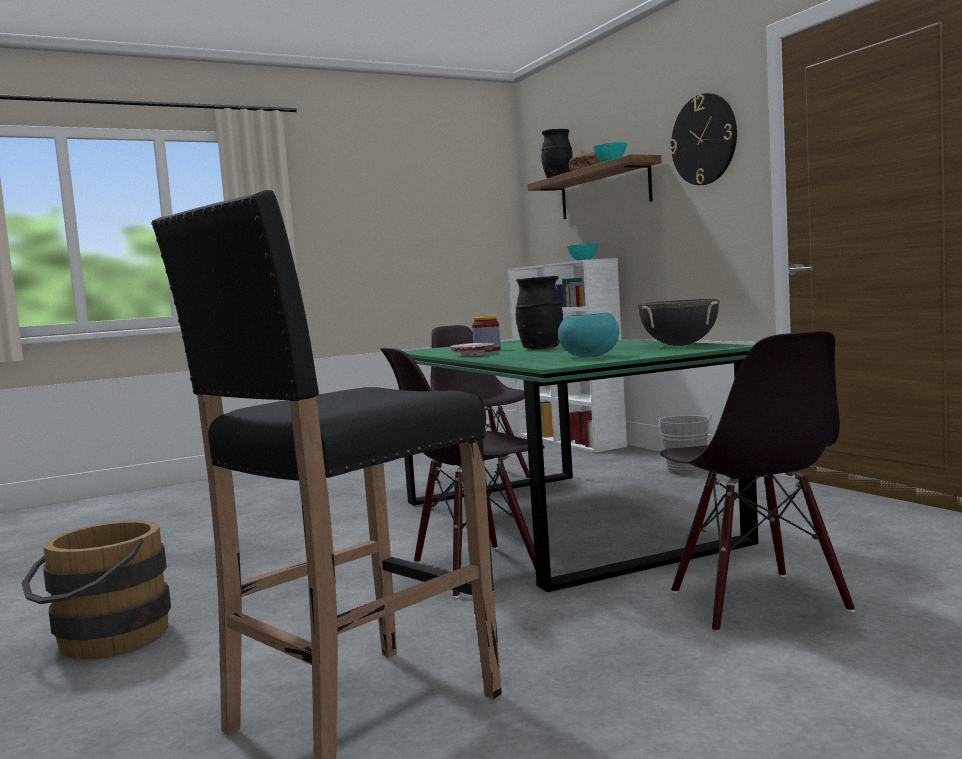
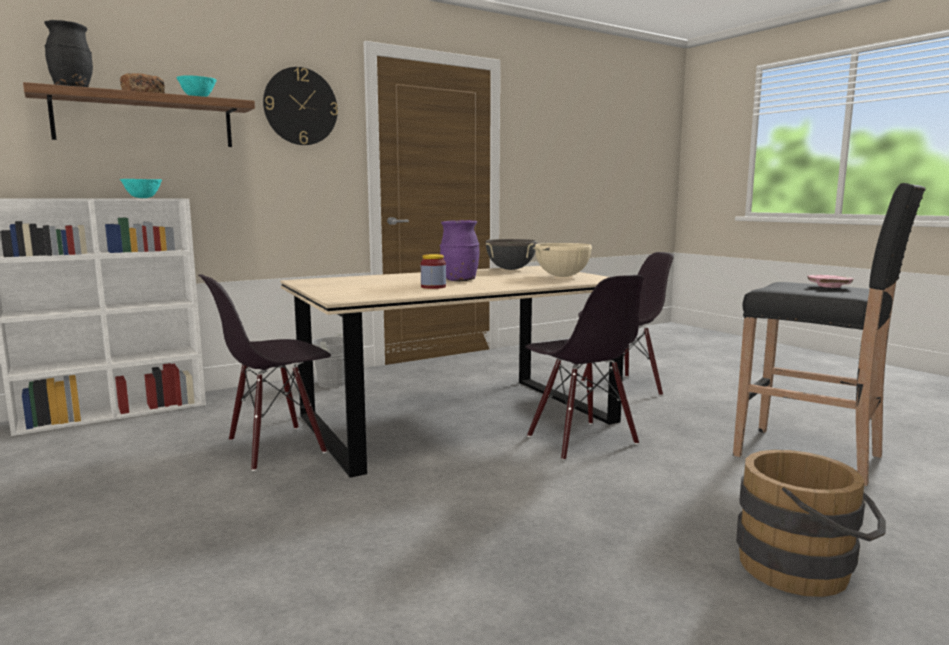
camera: 95 degrees left, 5 degrees up
(473, 355) = (481, 288): pink plate -> pink plate (829, 286)
(540, 349) = (459, 281): black vase -> purple vase
(556, 520) = (459, 419): green dining table -> beige dining table
(590, 356) = (562, 276): turquoise bowl -> beige cooking pot

